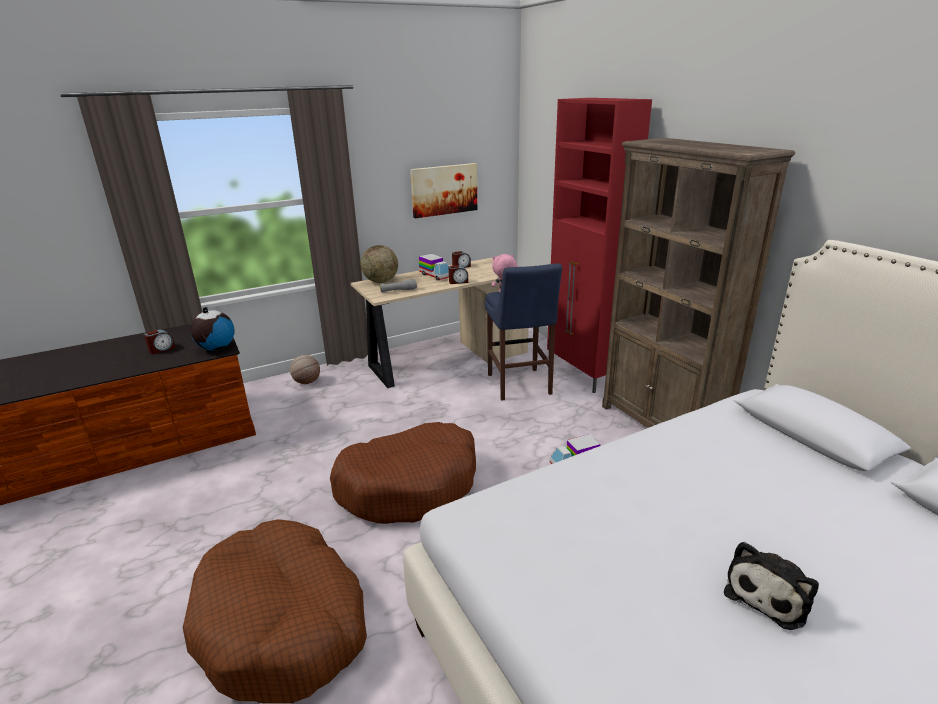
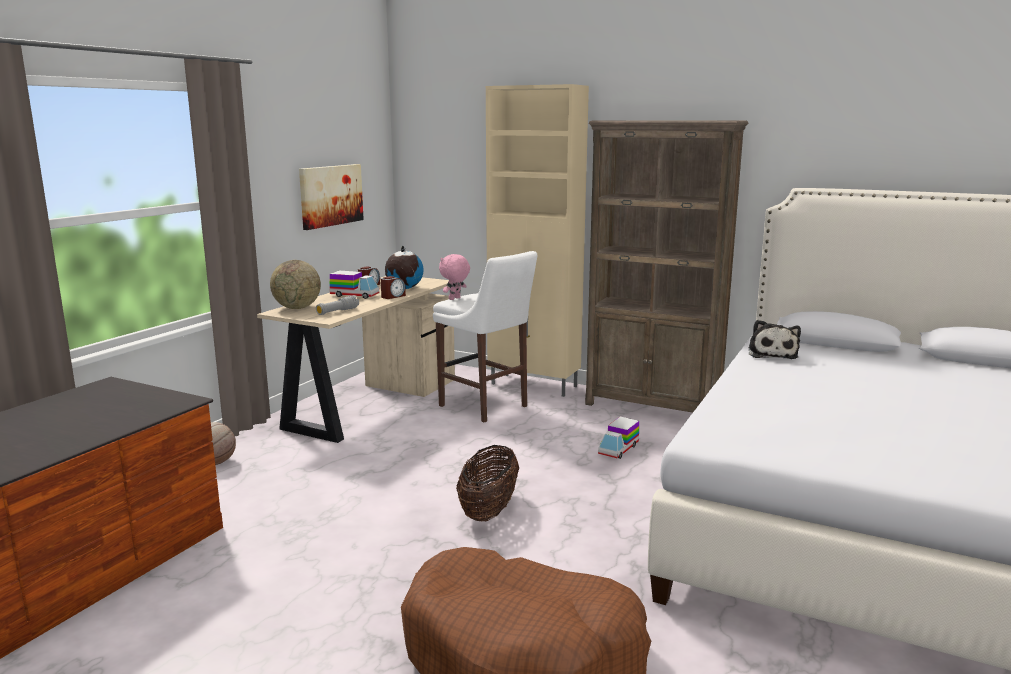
camera: 35 degrees left, 10 degrees down
(161, 349) = (79, 419): alarm clock -> none
(216, 348) = (170, 402): globe -> globe (404, 288)
(409, 485) = (488, 510): brown dog bed -> basket
(519, 386) = (486, 407): blue stool -> white stool
(582, 375) = (534, 385): red cabinet -> beige cabinet
(769, 594) = (942, 415): plush toy -> plush toy (772, 354)

